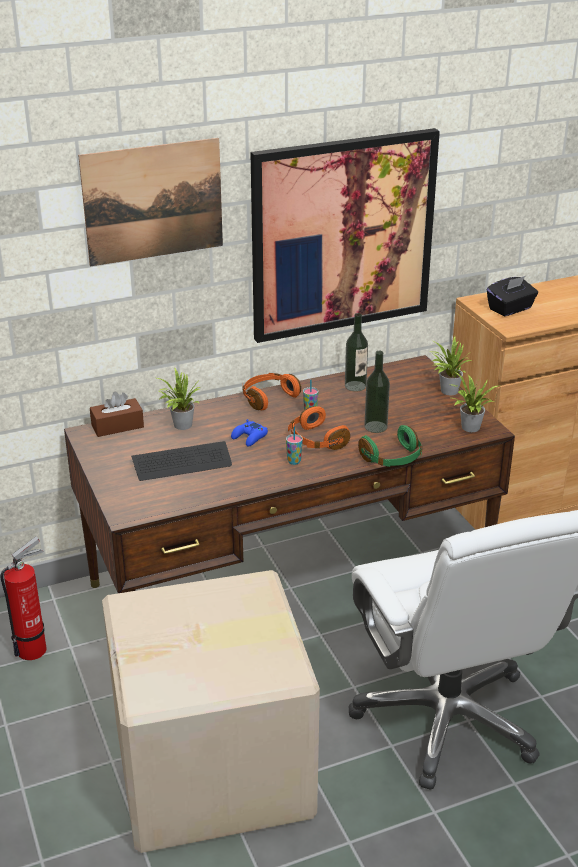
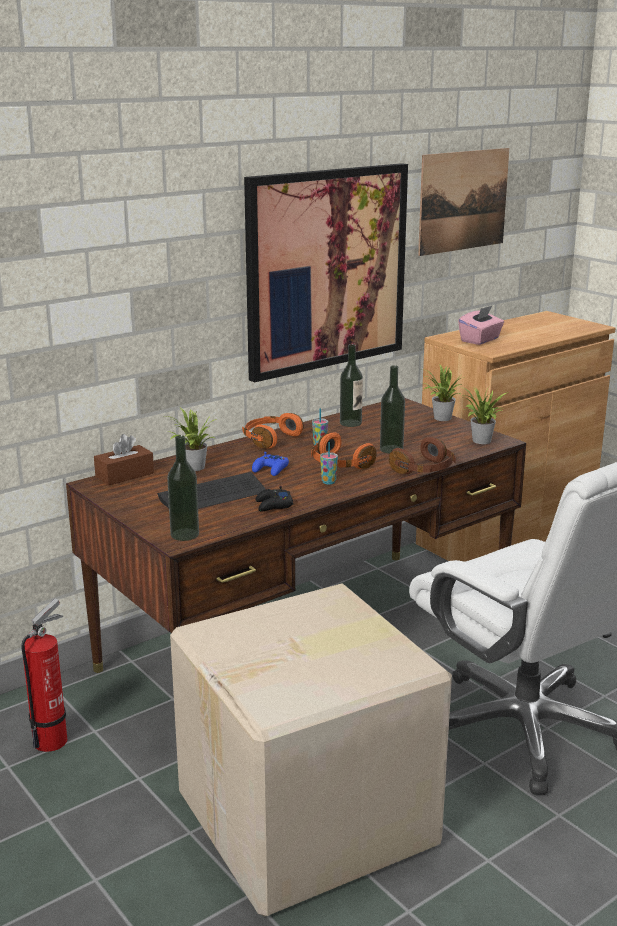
camera: 15 degrees left, 10 degrees down
(135, 507) = (184, 534): none -> bottle
(153, 202) = (154, 225): picture -> picture (463, 201)
(229, 483) = (273, 505): none -> black game controller
(393, 459) = (425, 470): green headphones -> brown headphones
(510, 309) = (480, 340): black tissue box -> pink tissue box

